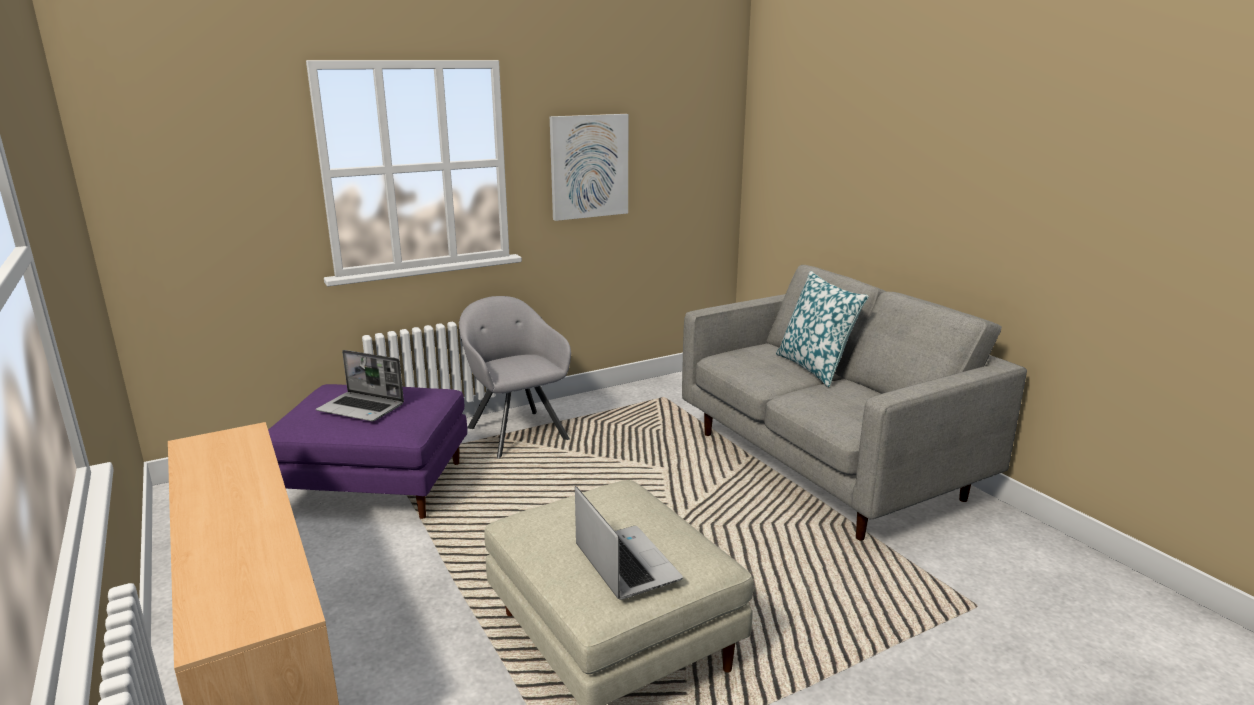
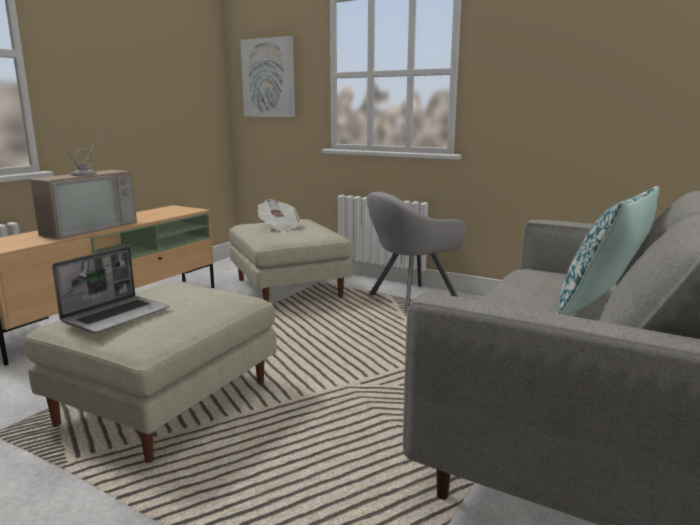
camera: 60 degrees right, 5 degrees down
(242, 527) = (87, 228): none -> television
(362, 408) = (279, 227): laptop -> newspaper
(378, 485) = (289, 289): purple ottoman -> beige ottoman
(515, 431) = (410, 299): grey armchair -> grey armchair turned 150 degrees counterclockwise
(589, 166) = (540, 78): picture -> picture (268, 78)

